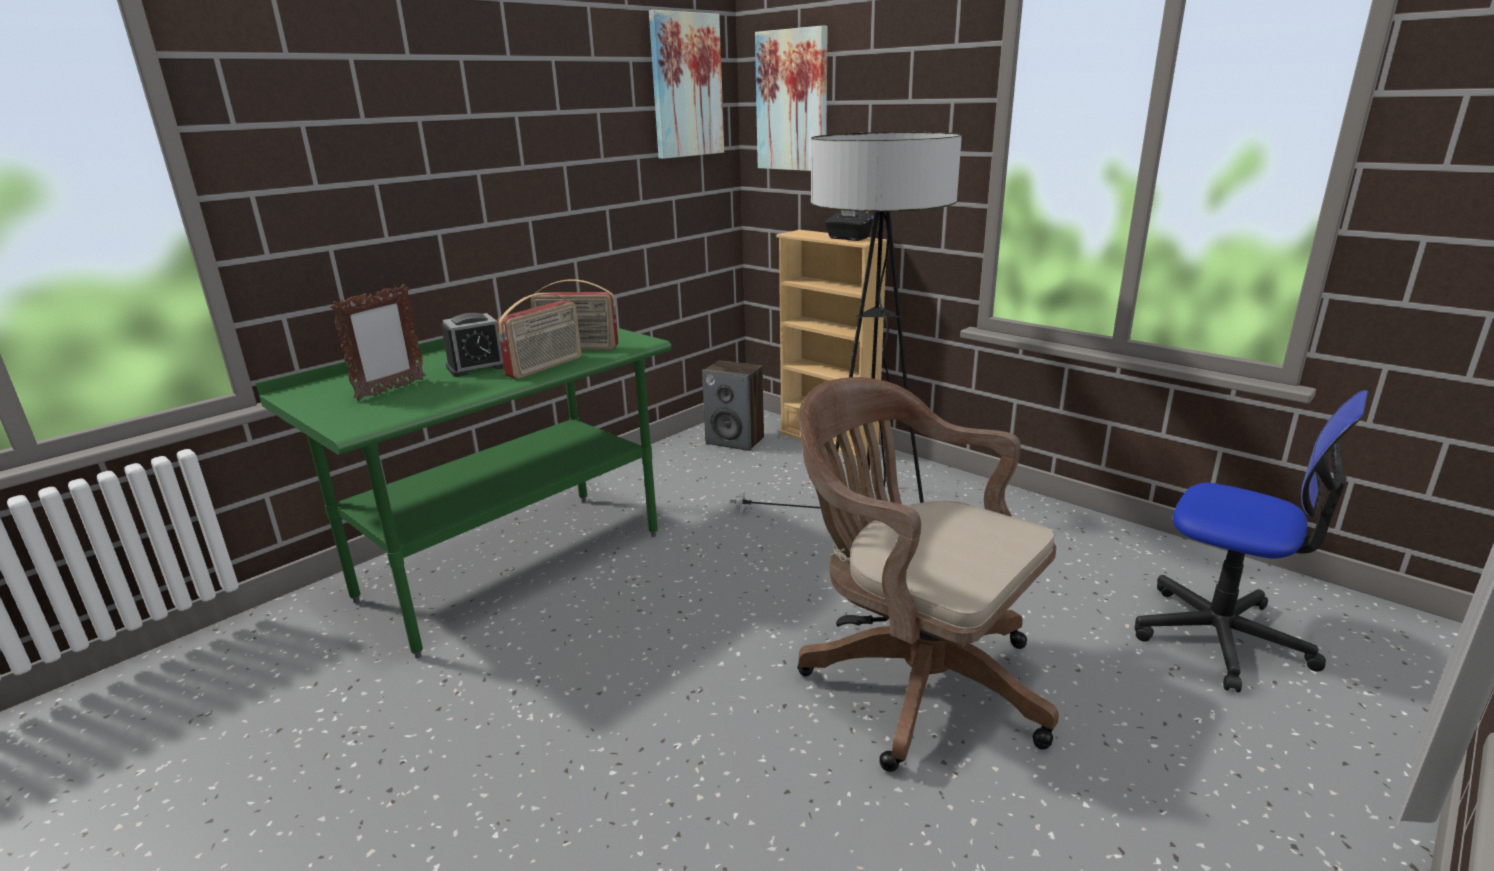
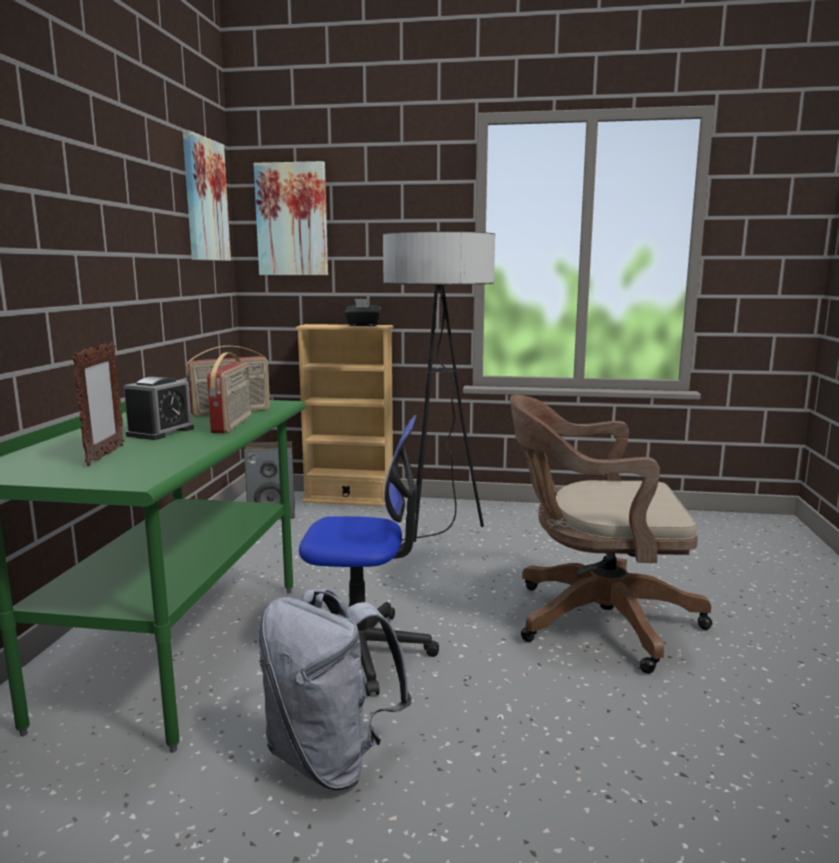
camera: 35 degrees left, 10 degrees down
(502, 718) = (330, 759): none -> grey backpack
(1221, 637) = (711, 549): office chair -> office chair (362, 651)

